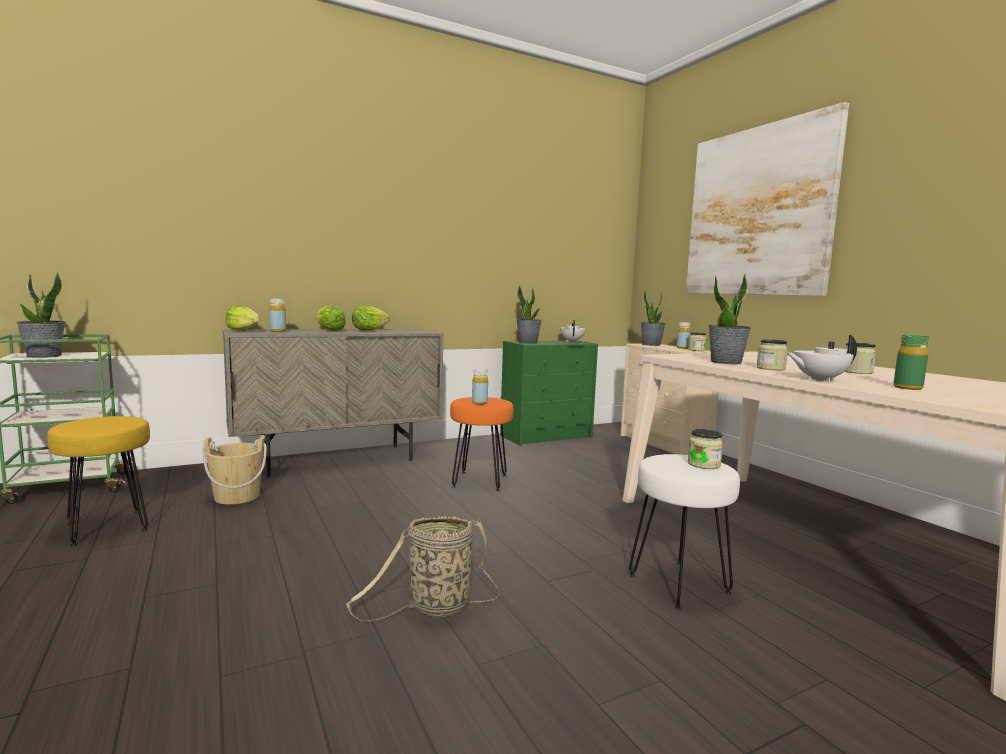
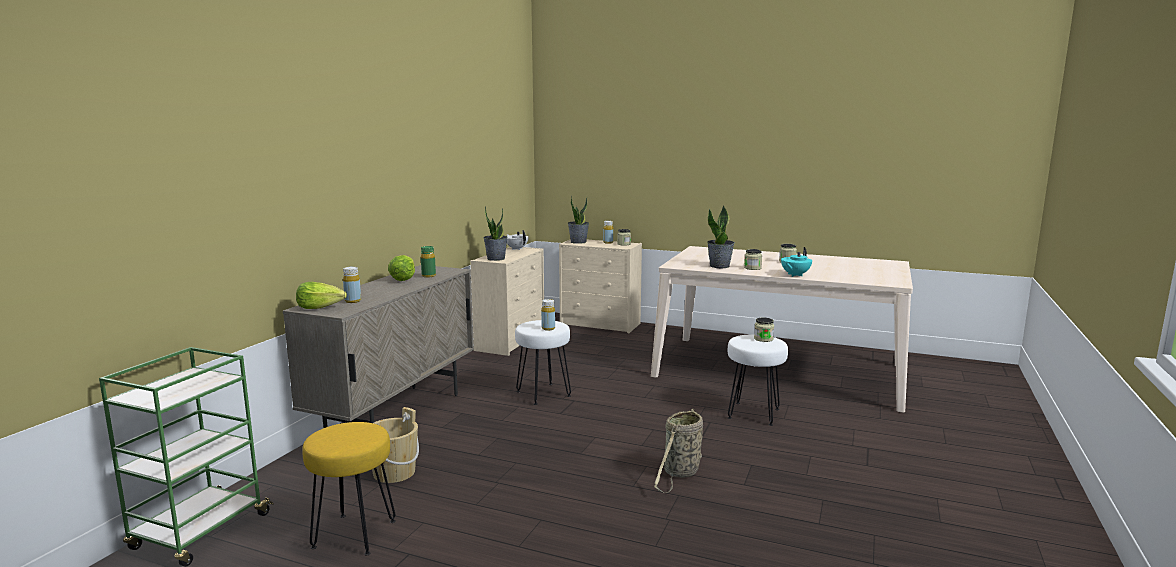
camera: 40 degrees left, 5 degrees up
(44, 356) = (175, 391): potted plant -> none
(329, 330) = (379, 288): lettuce -> none
(479, 481) = (543, 394): orange stool -> white stool
(547, 436) = (511, 341): green dresser -> beige dresser
(757, 212) = (661, 133): picture -> none
(818, 379) = (794, 275): white teapot -> turquoise teapot
(907, 388) = (834, 273): green bottle -> green bottle (428, 276)

